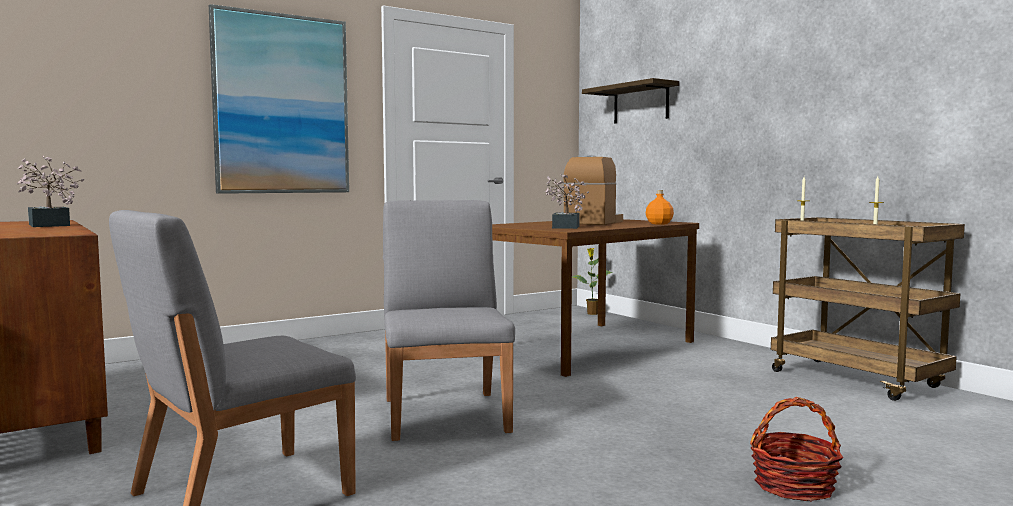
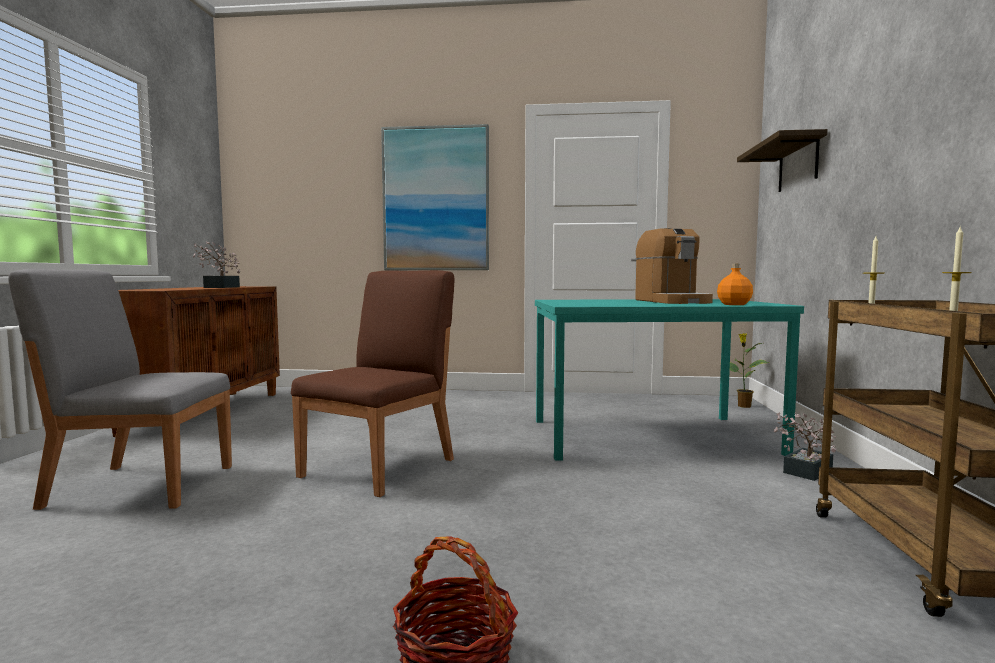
camera: 40 degrees right, 0 degrees up
(446, 414) = (380, 467): grey chair -> brown chair
(565, 227) = (594, 303): potted plant -> potted plant (804, 472)
(586, 346) = (651, 436): brown dining table -> turquoise dining table
(594, 222) = (672, 301): coffee machine -> coffee machine turned 105 degrees clockwise

